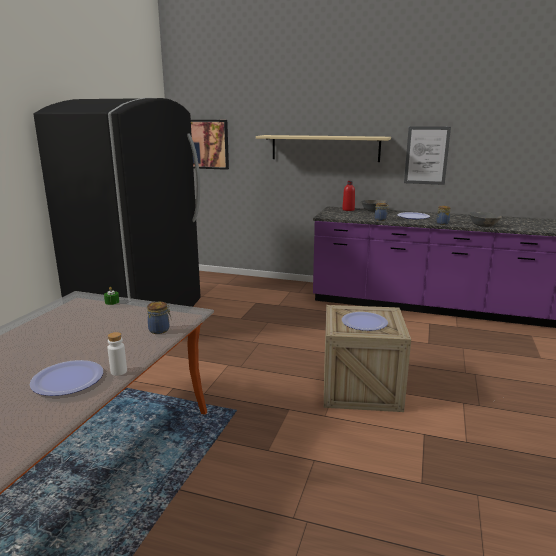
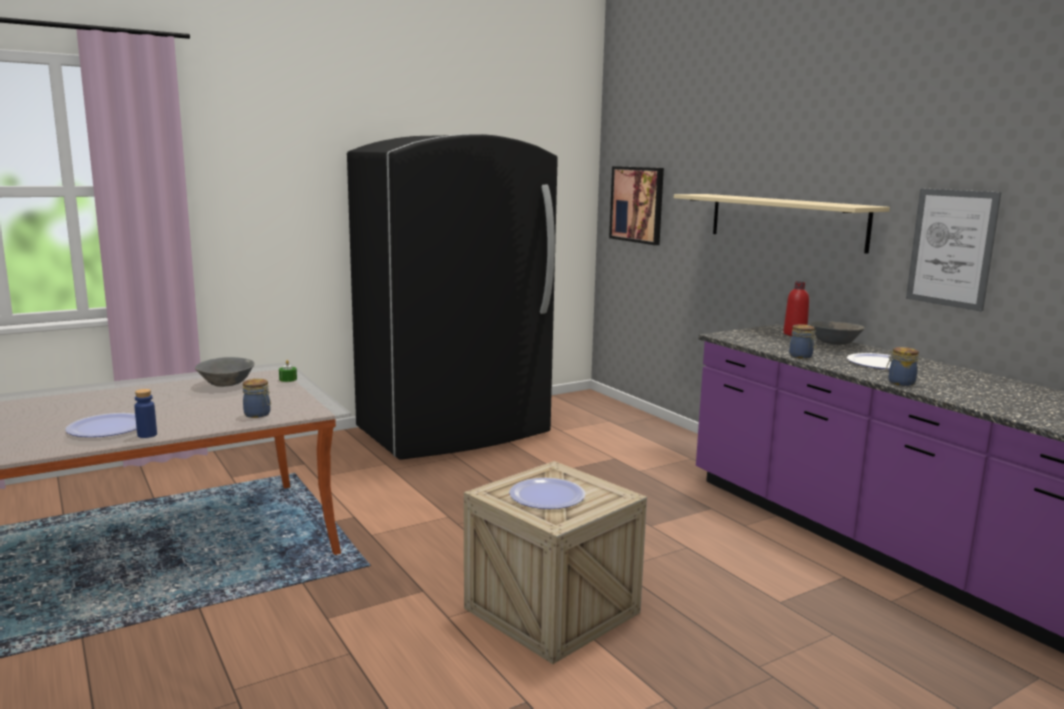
camera: 40 degrees right, 5 degrees down
(118, 371) = (147, 435): white bottle -> blue bottle
(483, 225) = (978, 402): grey bowl -> grey bowl (226, 383)

